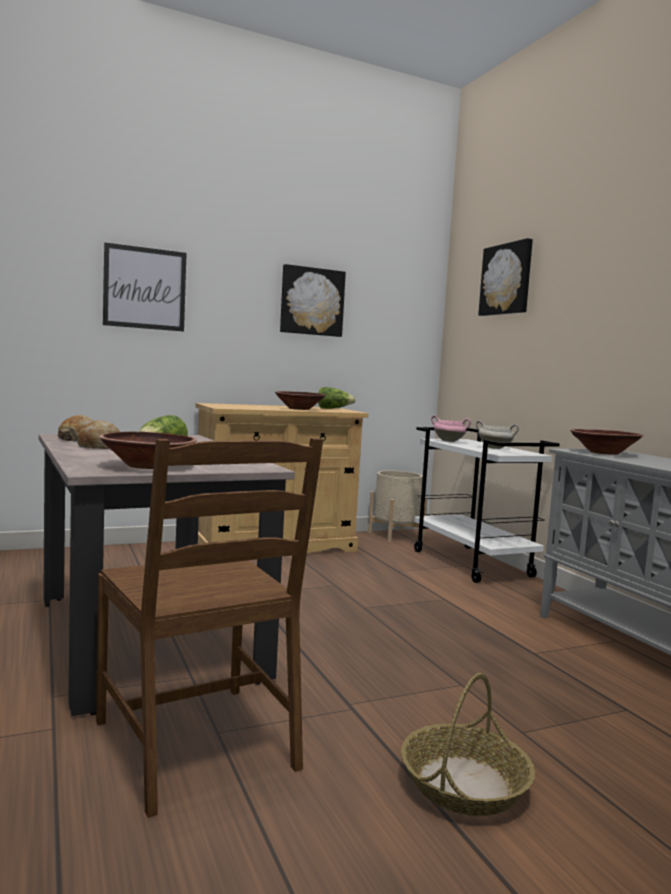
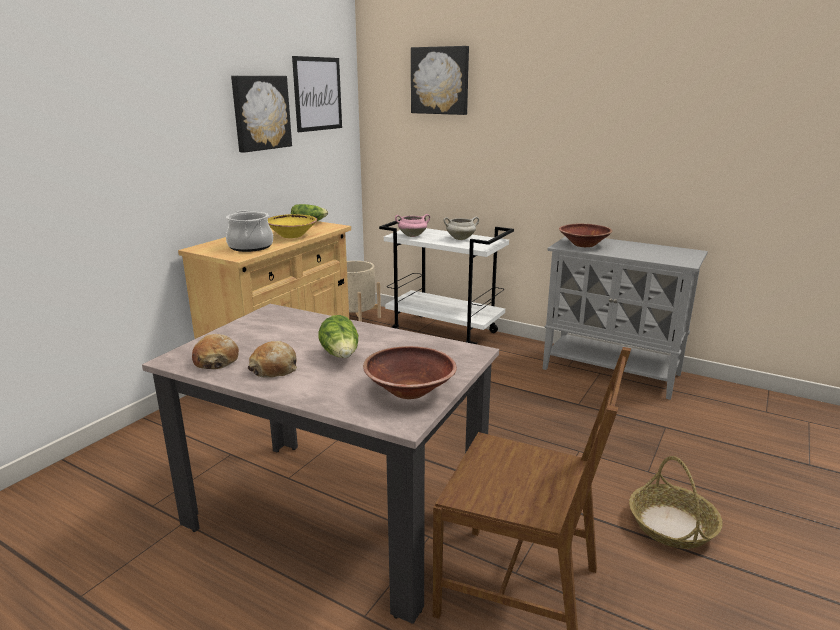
camera: 35 degrees left, 15 degrees up
(145, 288) = (99, 128): picture -> picture (317, 94)
(248, 407) = (250, 247): none -> cooking pot
(299, 409) = (292, 235): brown bowl -> yellow bowl

